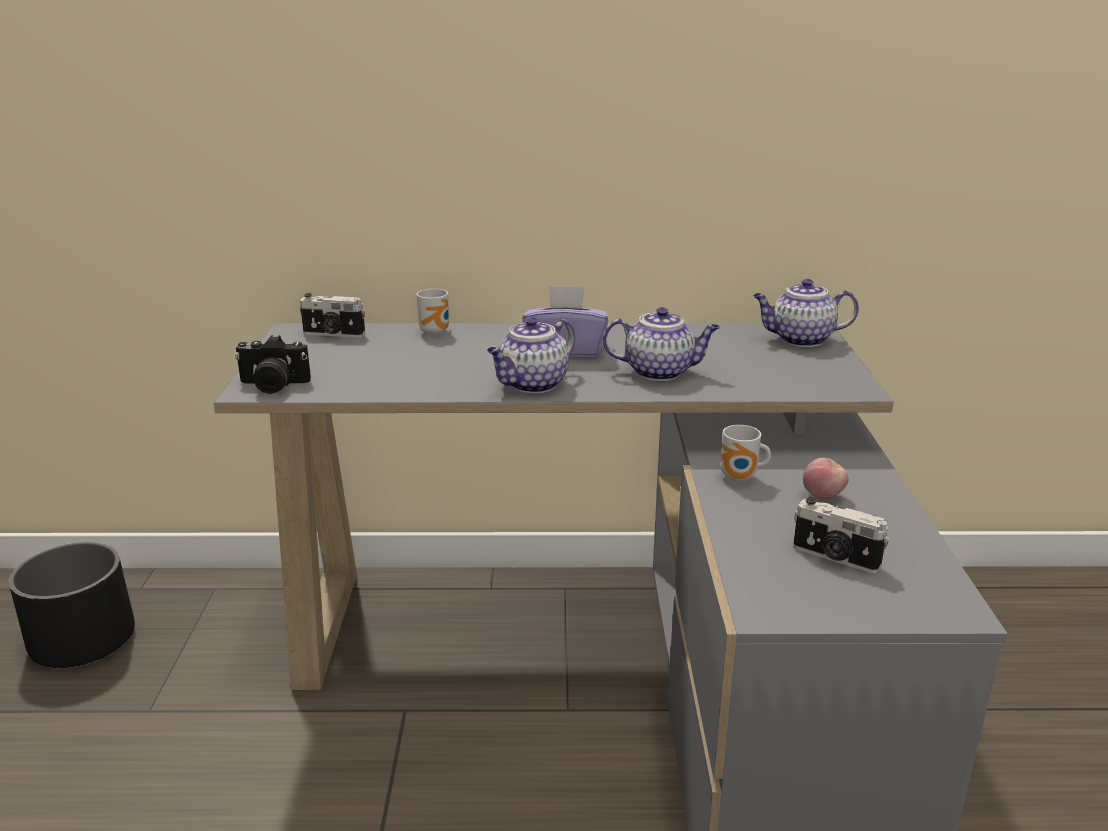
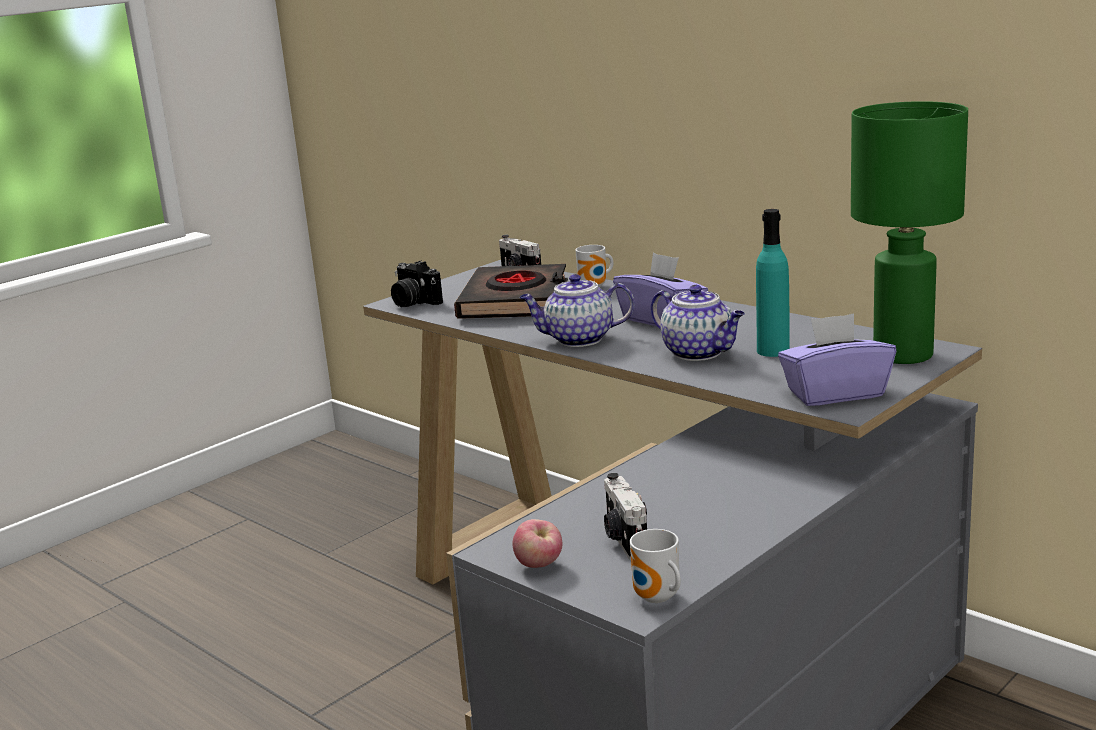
camera: 45 degrees right, 5 degrees down
(84, 640) = (340, 496): black planter -> none
(388, 361) = (515, 301): none -> black book
(710, 357) = (773, 351): none -> turquoise bottle
(740, 478) = (676, 465): mug -> mug (657, 599)
(800, 339) = (901, 355): teapot -> green table lamp
(823, 496) = (716, 499): apple -> apple (539, 565)
(826, 380) = (835, 393): none -> purple tissue box

